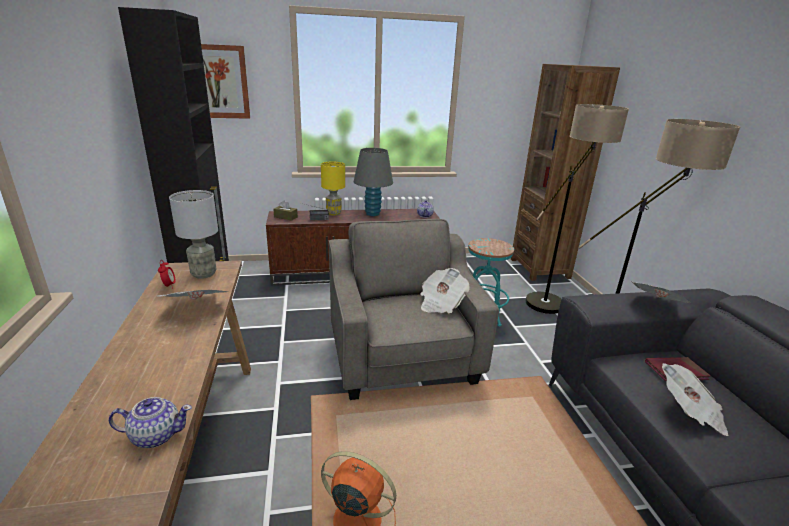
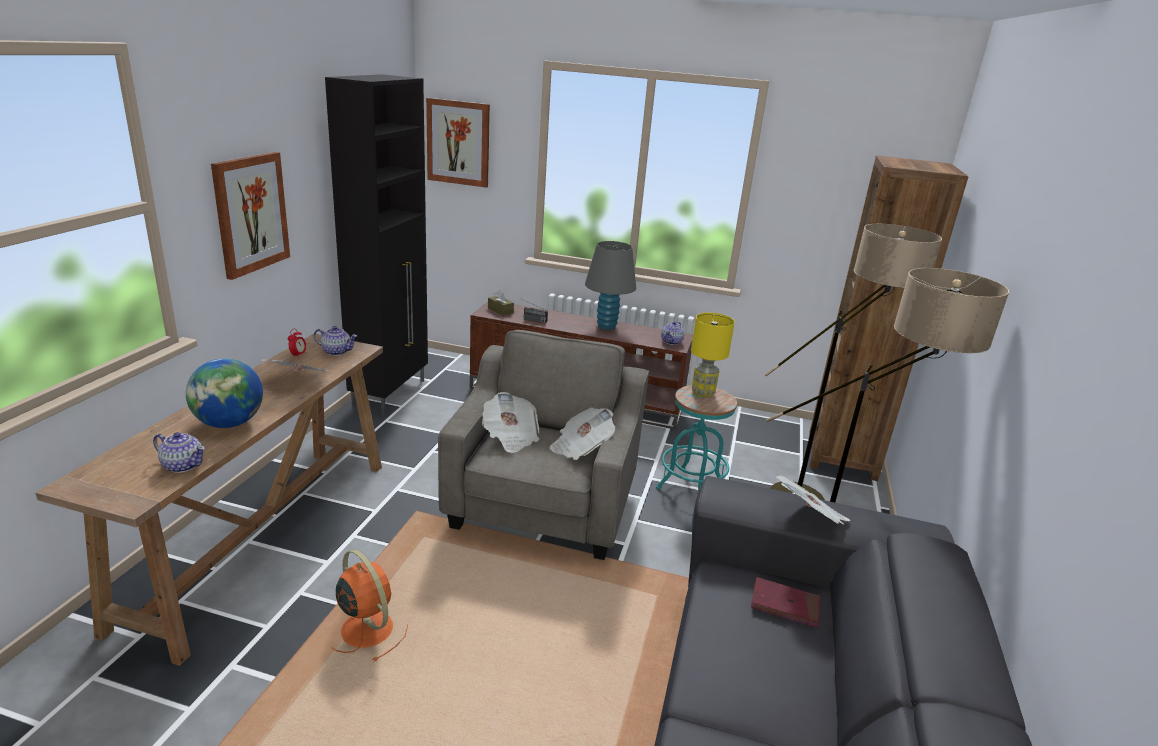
camera: 25 degrees right, 0 degrees up
(84, 148) = (251, 213): none -> picture
(164, 371) = (229, 423): none -> globe
(203, 274) = (336, 351): grey table lamp -> teapot
(333, 213) = (559, 317): yellow table lamp -> yellow table lamp (702, 393)
(689, 412) = (740, 646): newspaper -> newspaper (510, 436)

